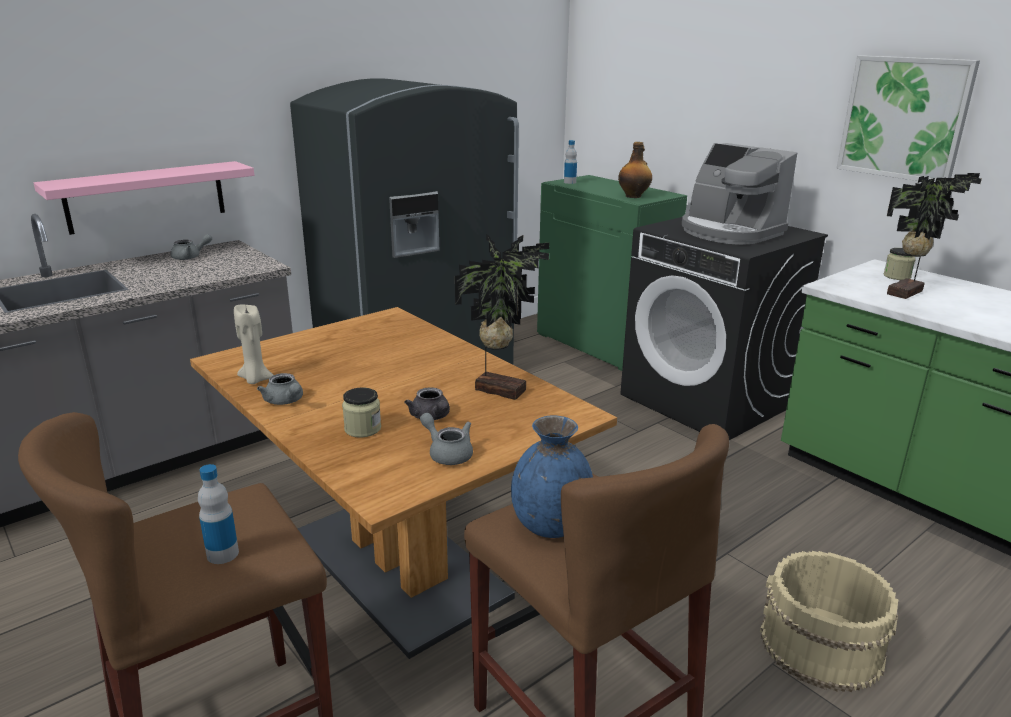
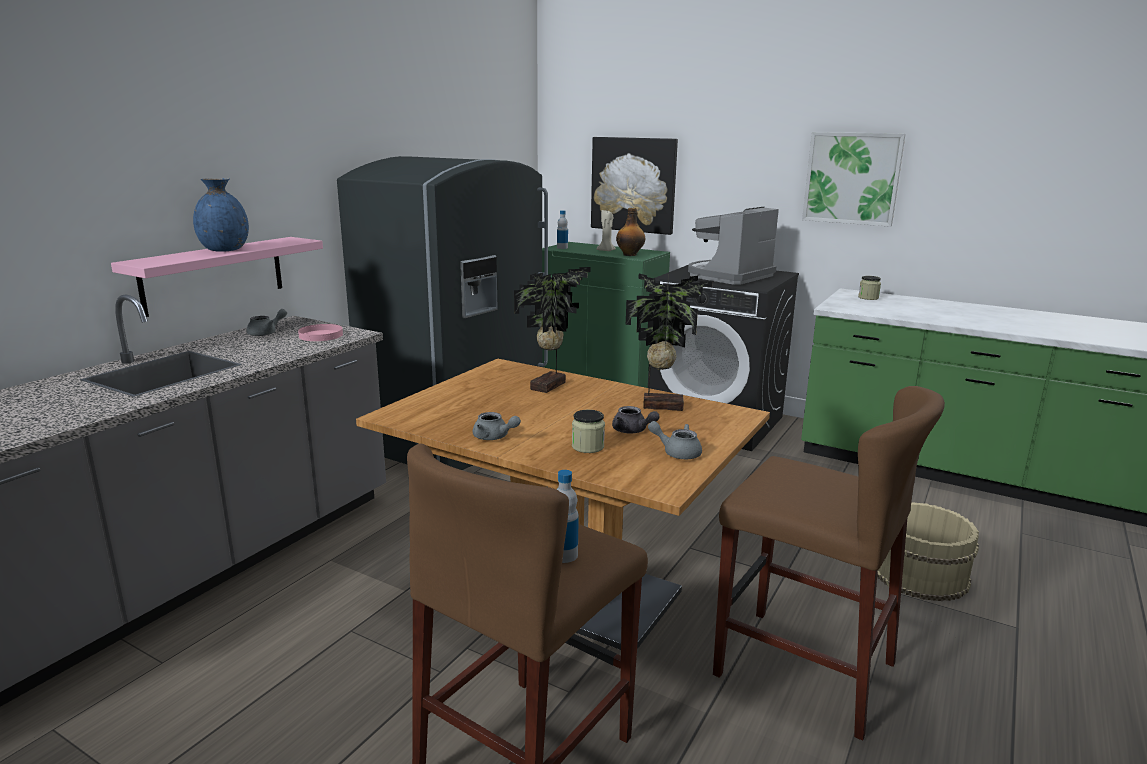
camera: 20 degrees left, 5 degrees down
(232, 265) = (321, 335): none -> pink plate
(255, 380) = (444, 426): beige candle -> beige candle (606, 251)
(551, 526) = (791, 490): blue vase -> blue vase (225, 250)
(657, 113) = (633, 185): none -> picture
(729, 232) = (729, 276): coffee machine -> coffee machine turned 105 degrees clockwise
(908, 293) = (888, 307): potted plant -> potted plant (551, 386)

